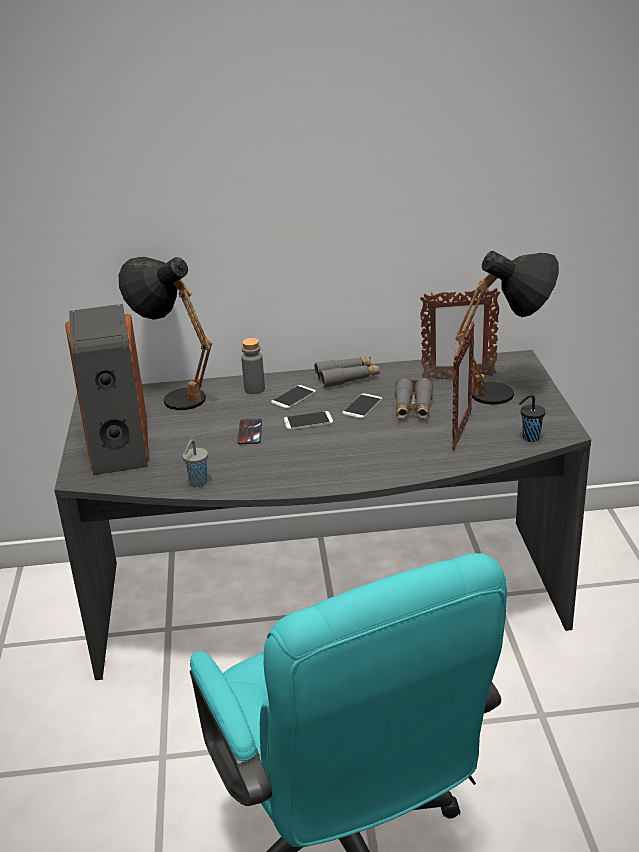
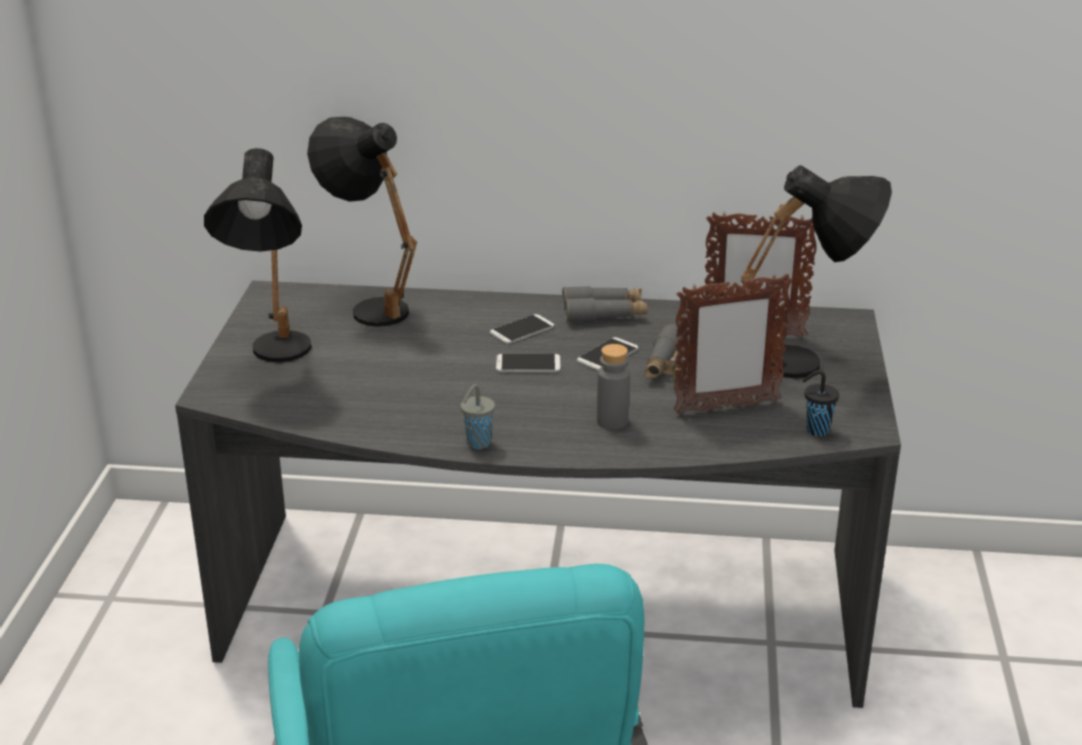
camera: 10 degrees right, 0 degrees up
(118, 444) = (275, 358): speaker -> black table lamp
(198, 483) = (354, 424): grey cup -> grey cup (477, 444)
(250, 432) = (447, 367): phone -> none
(254, 389) = (476, 312): grey bottle -> grey bottle (612, 421)
(461, 431) = (726, 407): picture frame -> picture frame turned 45 degrees clockwise

